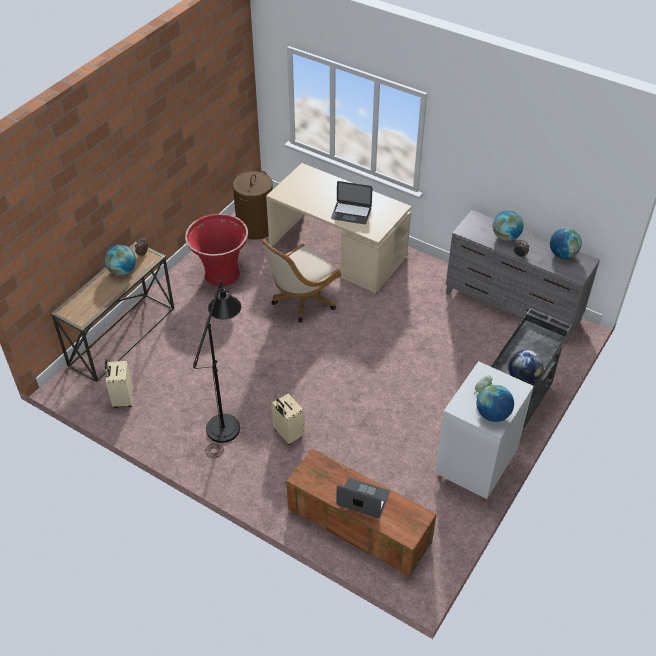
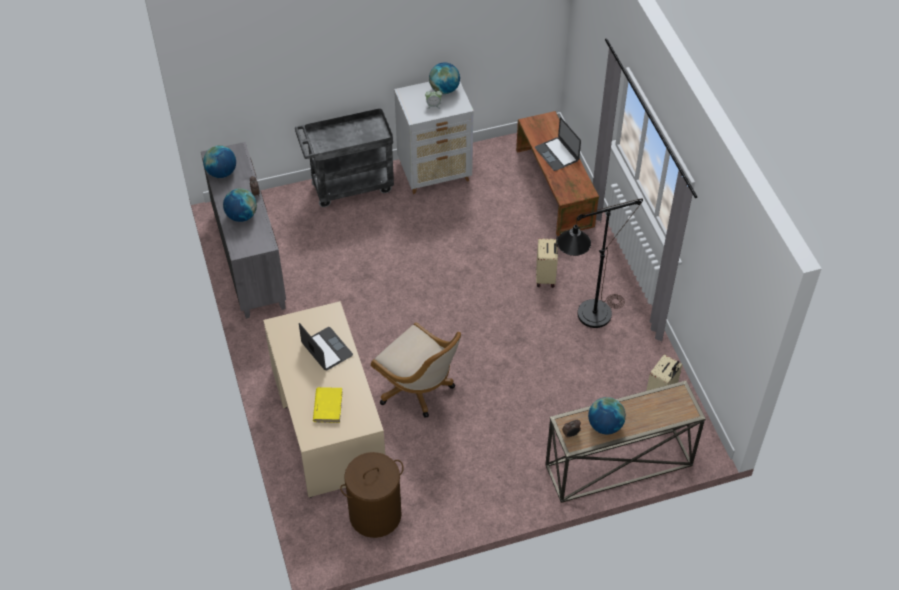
camera: 140 degrees left, 5 degrees up
(221, 274) = (466, 475): red planter -> none
(301, 301) = (419, 389): office chair -> office chair turned 45 degrees clockwise
(313, 188) = (328, 406): none -> yellow book
(523, 378) = (375, 125): globe -> none

